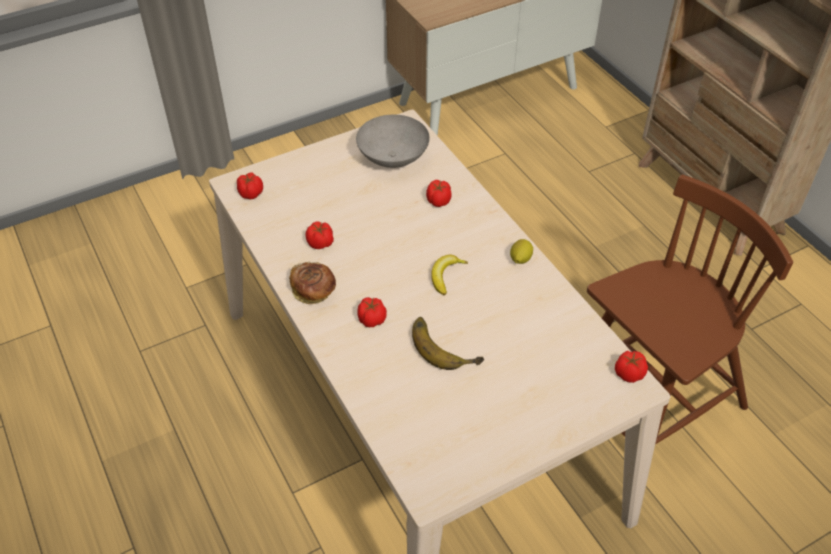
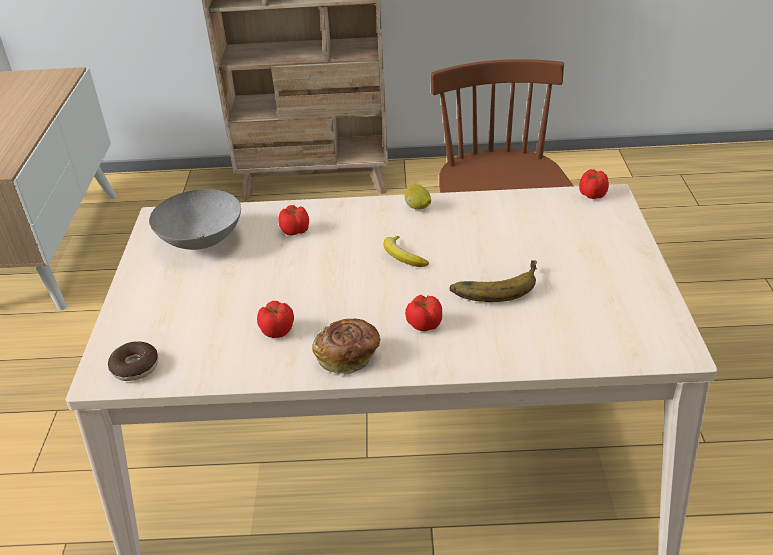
camera: 60 degrees left, 10 degrees down
(250, 193) = (135, 367): tomato -> donut

